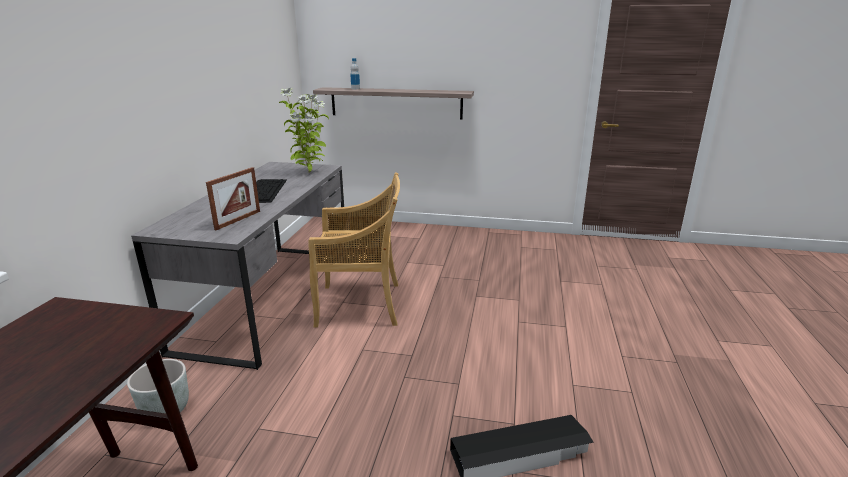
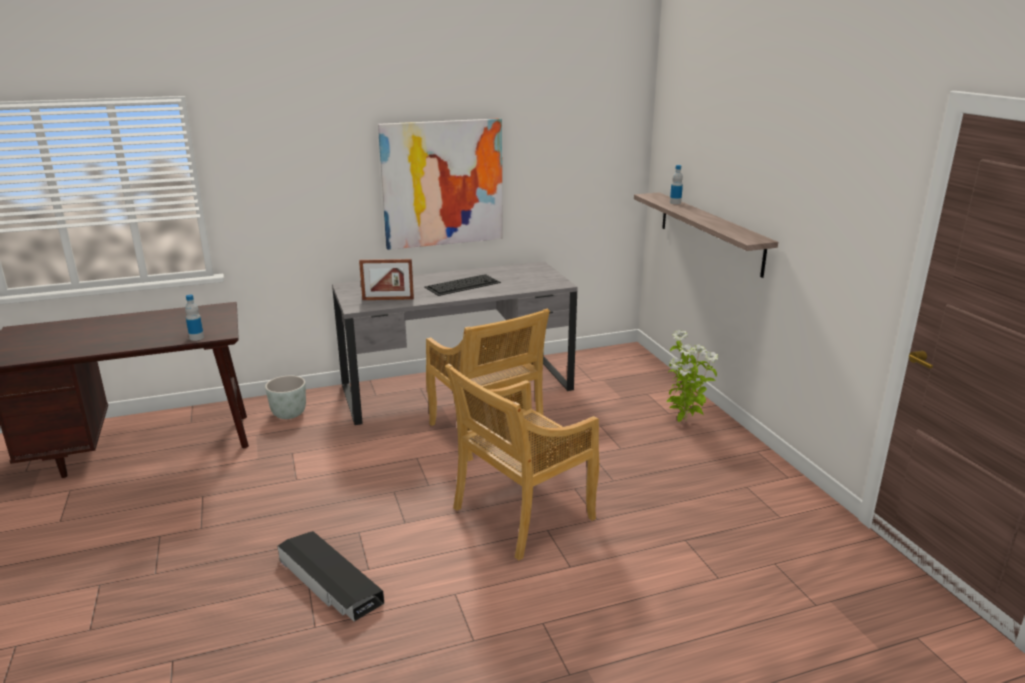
camera: 60 degrees right, 0 degrees up
(137, 342) = (196, 338): none -> bottle
(197, 93) = (442, 183): none -> picture
(309, 173) = (532, 283): potted plant -> potted plant (684, 421)
(492, 325) = (521, 515): none -> beige chair

